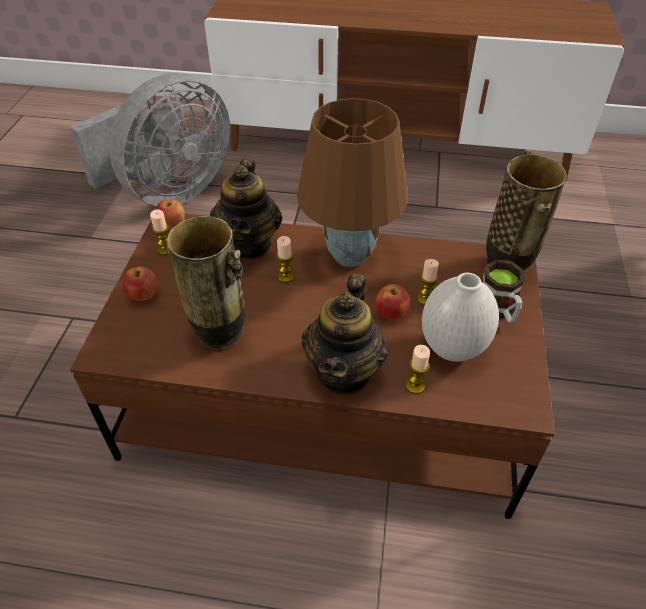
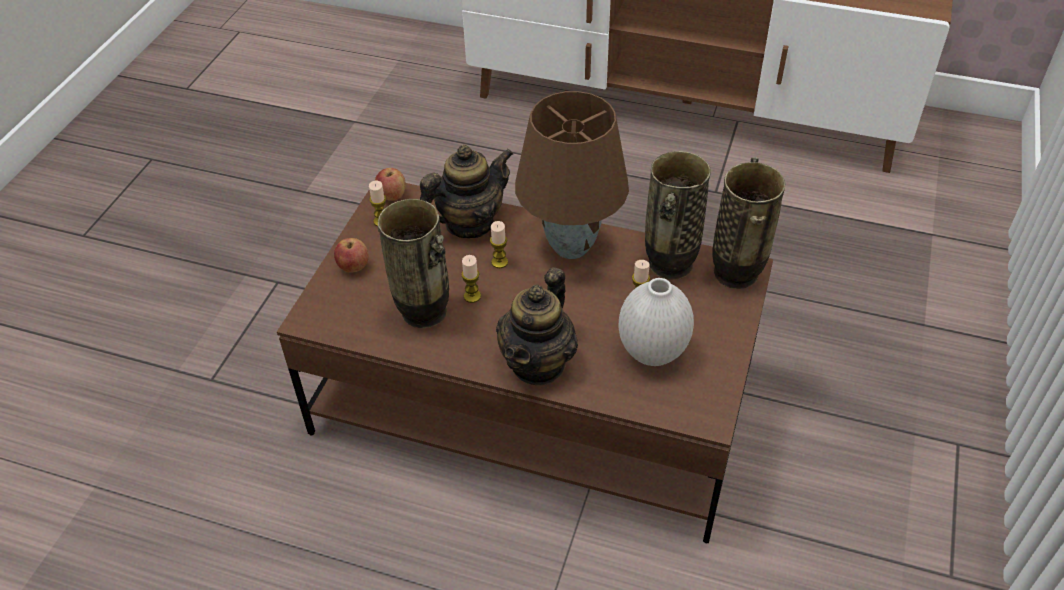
camera: 10 degrees right, 0 degrees up
(170, 192) = (400, 144): grey fan -> none
(250, 244) = (469, 223): teapot -> teapot turned 135 degrees counterclockwise
(391, 314) = (599, 312): apple -> none
(415, 386) = (605, 385): candle -> candle (472, 296)
(444, 263) = (669, 265): none -> vase
(499, 310) = (712, 320): mug -> none

